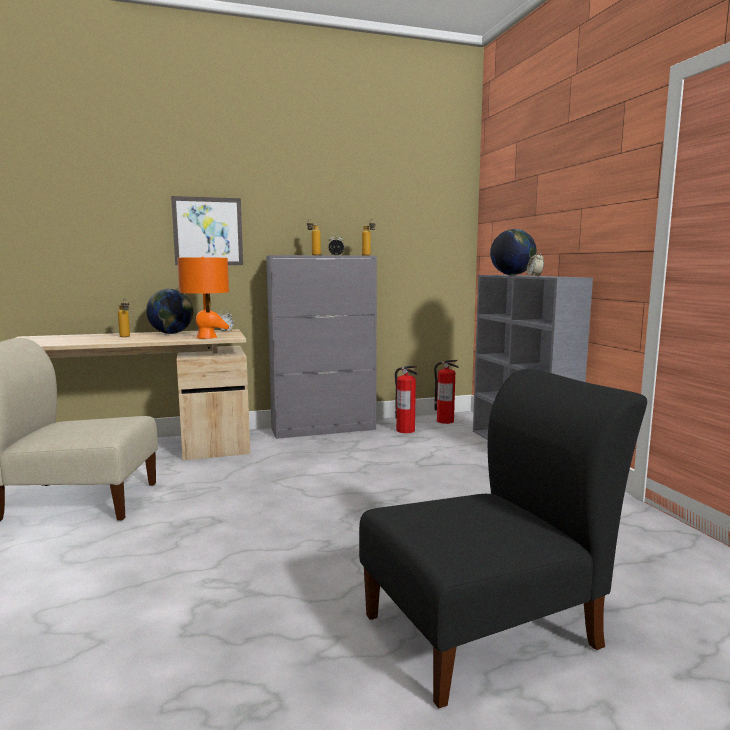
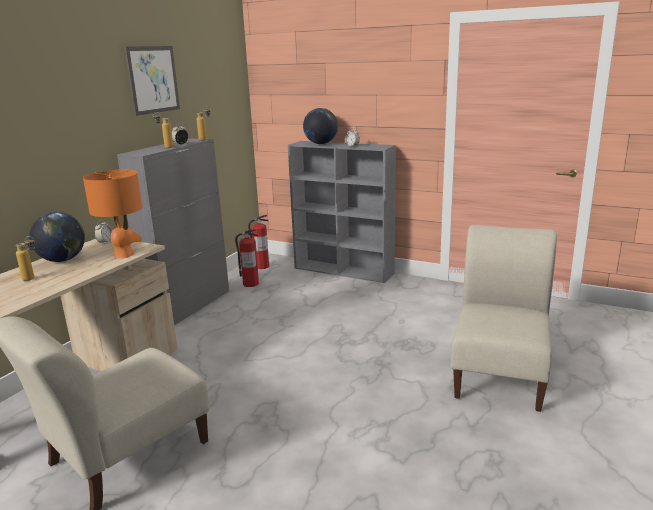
camera: 45 degrees left, 10 degrees up
(208, 231) = (58, 138): picture -> picture (153, 79)
(489, 628) = (500, 372): black chair -> beige chair

